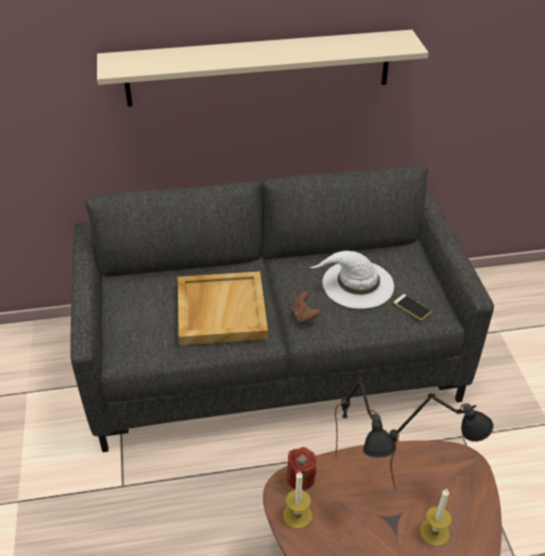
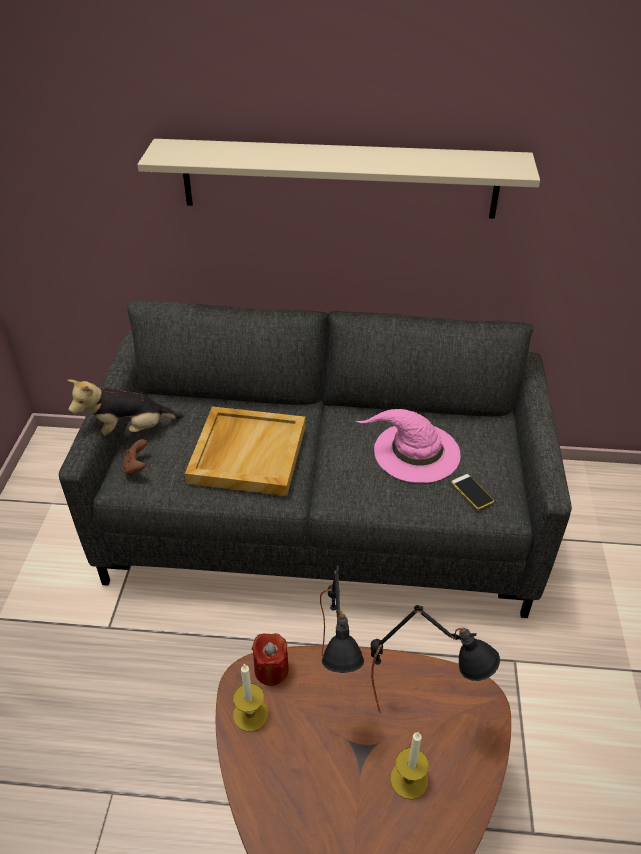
camera: 15 degrees right, 0 degrees up
(111, 312) = (129, 432): none -> plush toy
(304, 316) = (339, 477): brown game controller -> brown game controller (136, 467)
(356, 284) = (415, 452): white hat -> pink hat

